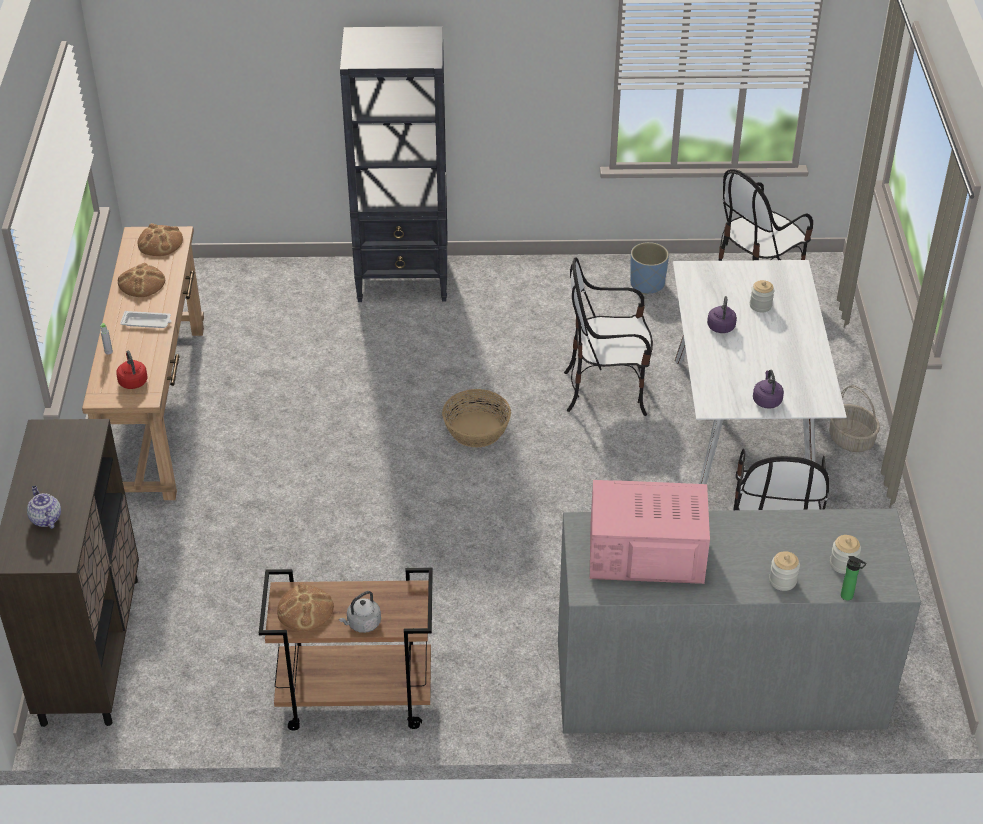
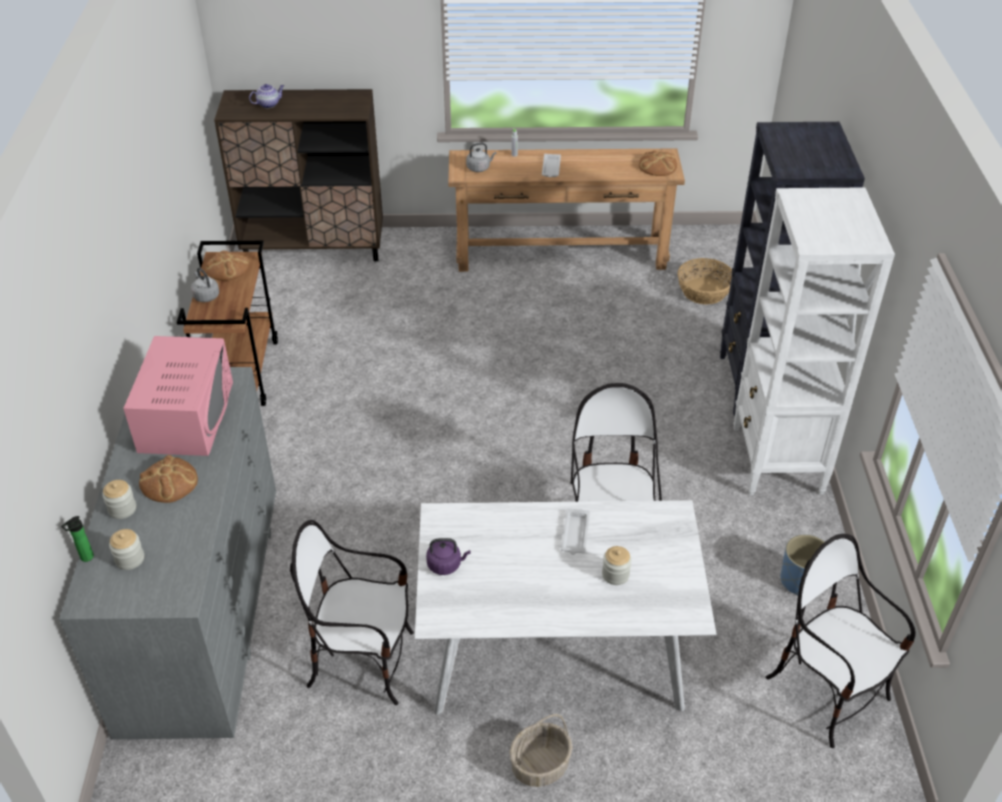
camera: 90 degrees right, 0 degrees up
(133, 381) = (479, 168): red kettle -> grey kettle
(141, 283) = (601, 162): bread -> bread (169, 482)
(476, 430) = (544, 438): basket -> basket (703, 291)
(507, 281) = (777, 461): none -> white bookcase
(721, 326) = (575, 535): purple kettle -> white tray

